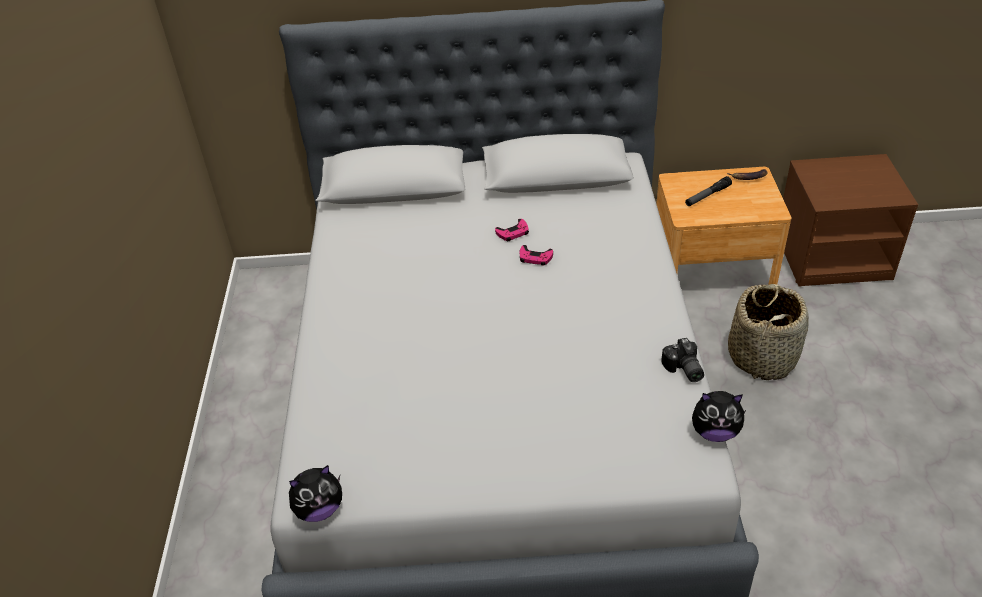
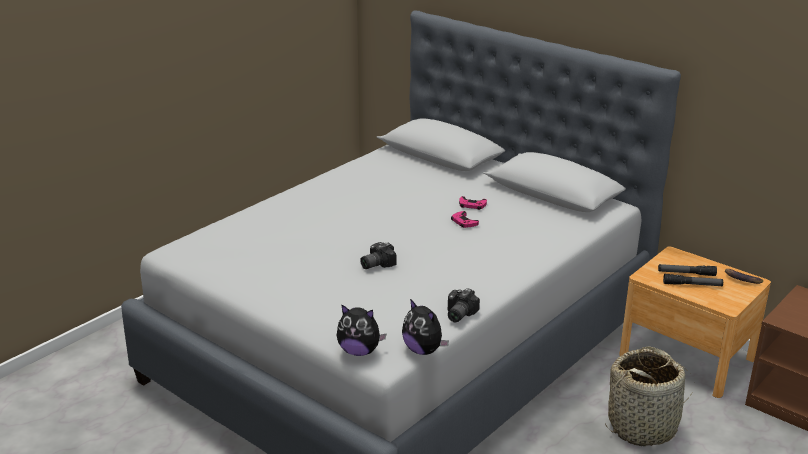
camera: 40 degrees right, 15 degrees down
(319, 509) = (169, 260): plush toy -> plush toy (359, 351)
(533, 362) = (375, 264): none -> camera
(726, 205) = (692, 285): none -> flashlight

